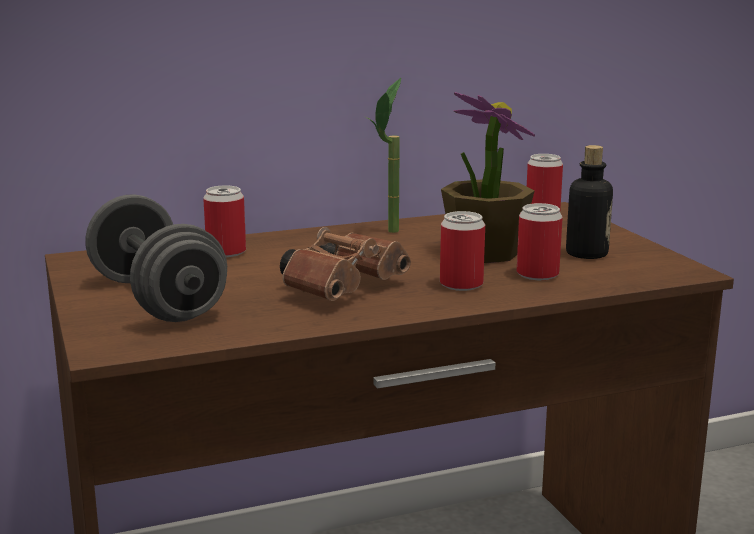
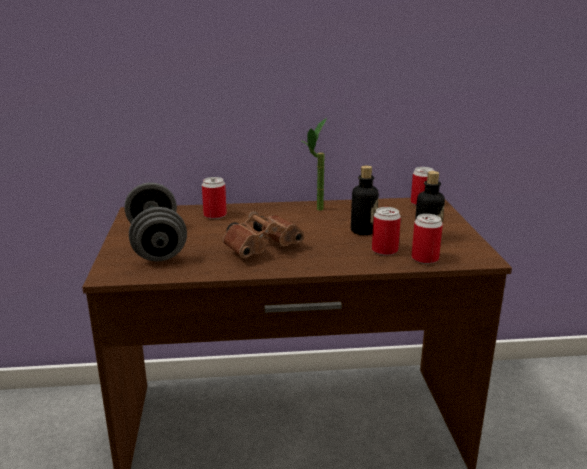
camera: 15 degrees right, 5 degrees up
(461, 284) = (333, 253): can -> can (425, 259)
(484, 253) = (363, 231): potted plant -> bottle

